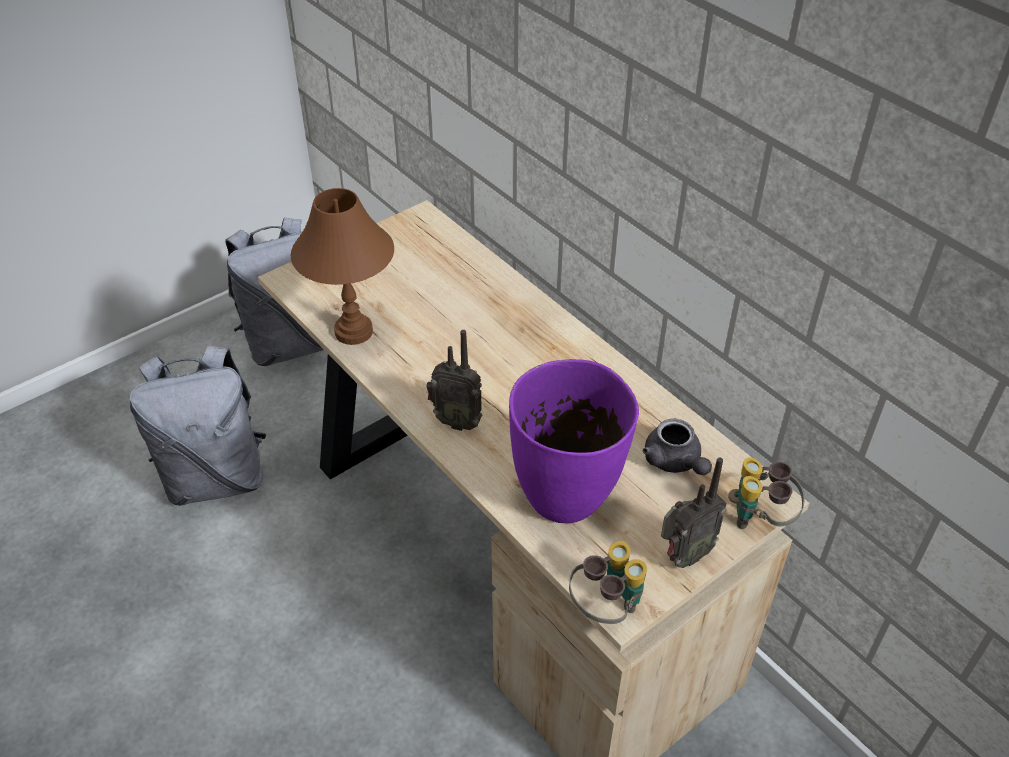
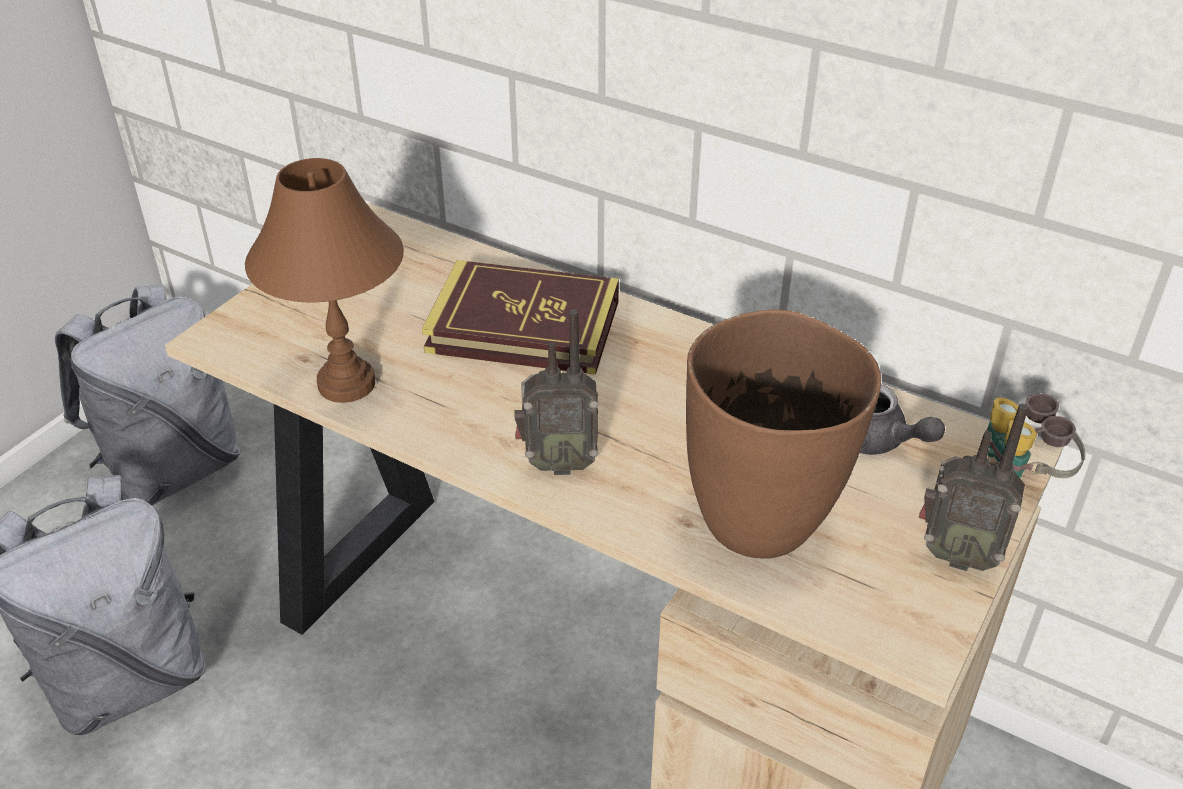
camera: 20 degrees left, 5 degrees down
(484, 318) = (524, 326): none -> book
(567, 497) = (762, 522): purple vase -> brown vase
(606, 608) = (900, 653): binoculars -> none
(683, 556) = (955, 555): radio -> radio turned 75 degrees clockwise

